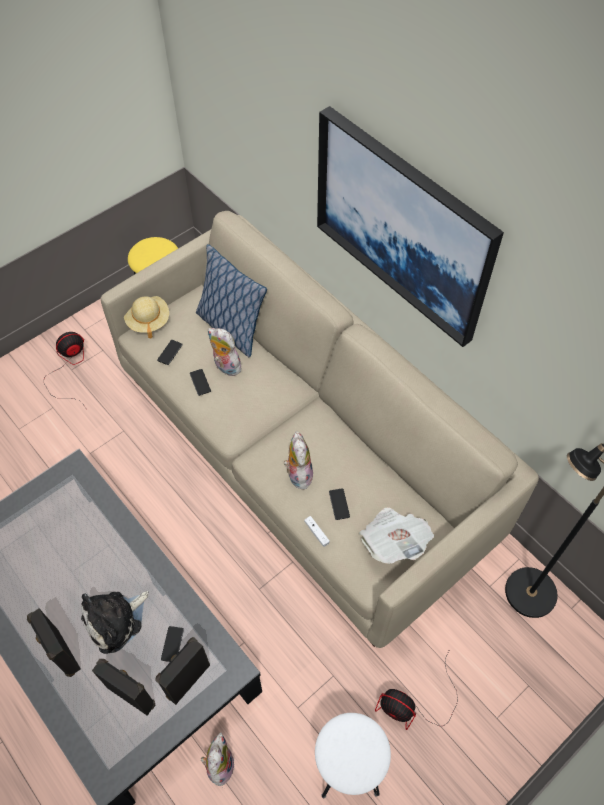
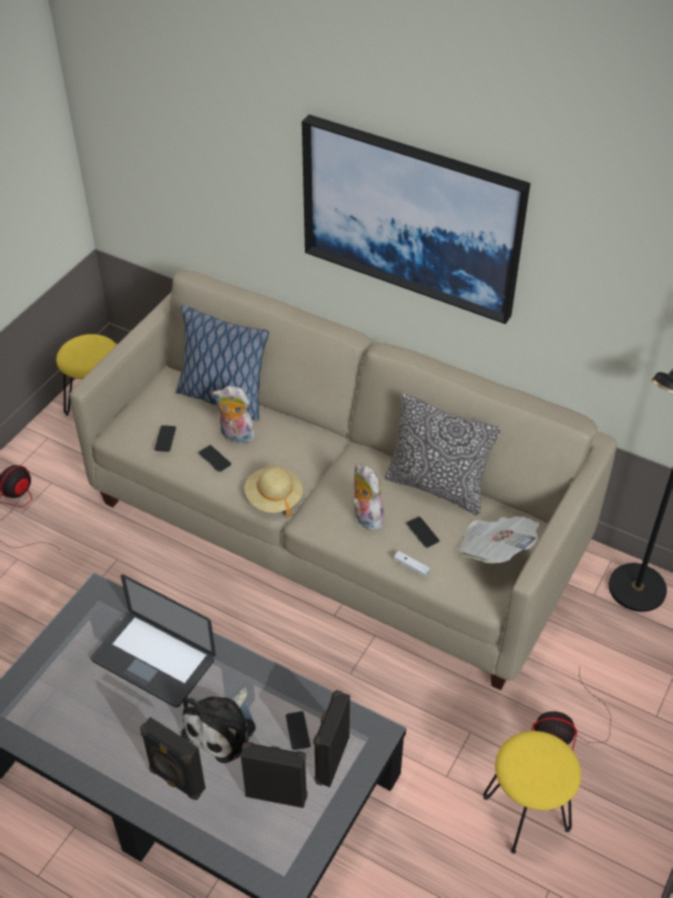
camera: 20 degrees left, 10 degrees down
(90, 541) = (153, 660): none -> laptop
(148, 320) = (123, 414): beige hat -> beige hat (274, 498)
(219, 765) = (386, 861): plush toy -> none
(348, 766) = (526, 814): white stool -> yellow stool
(371, 464) = (437, 487): none -> pillow

